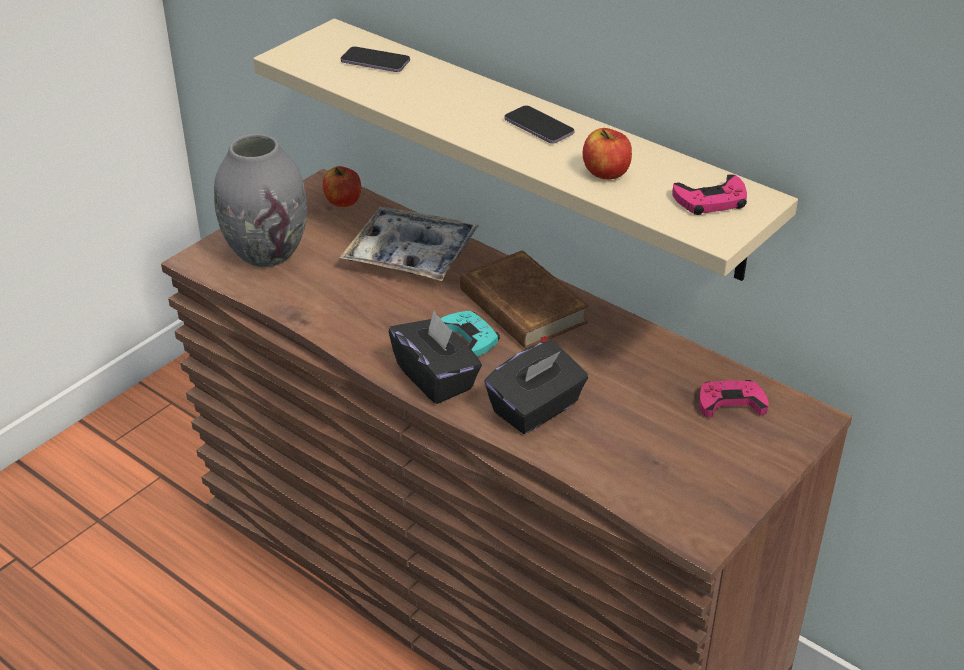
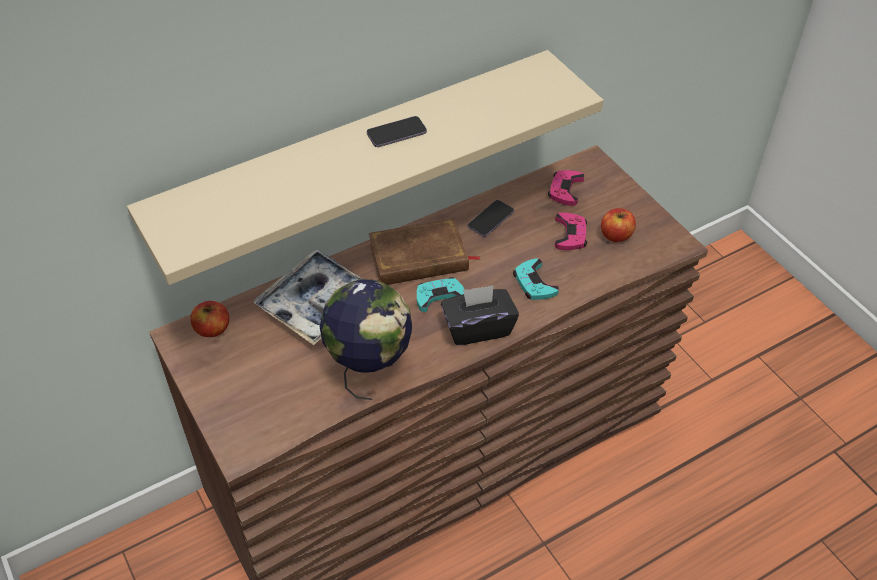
camera: 70 degrees left, 10 degrees up
(267, 252) = (258, 398): grey vase -> none
(337, 312) = (370, 368): none -> globe
(375, 62) = (232, 196): phone -> phone (490, 219)
(536, 409) = (534, 283): black tissue box -> turquoise game controller
(606, 173) = (477, 119): apple -> apple (616, 235)
(711, 201) = (535, 84): pink game controller -> pink game controller (570, 235)

